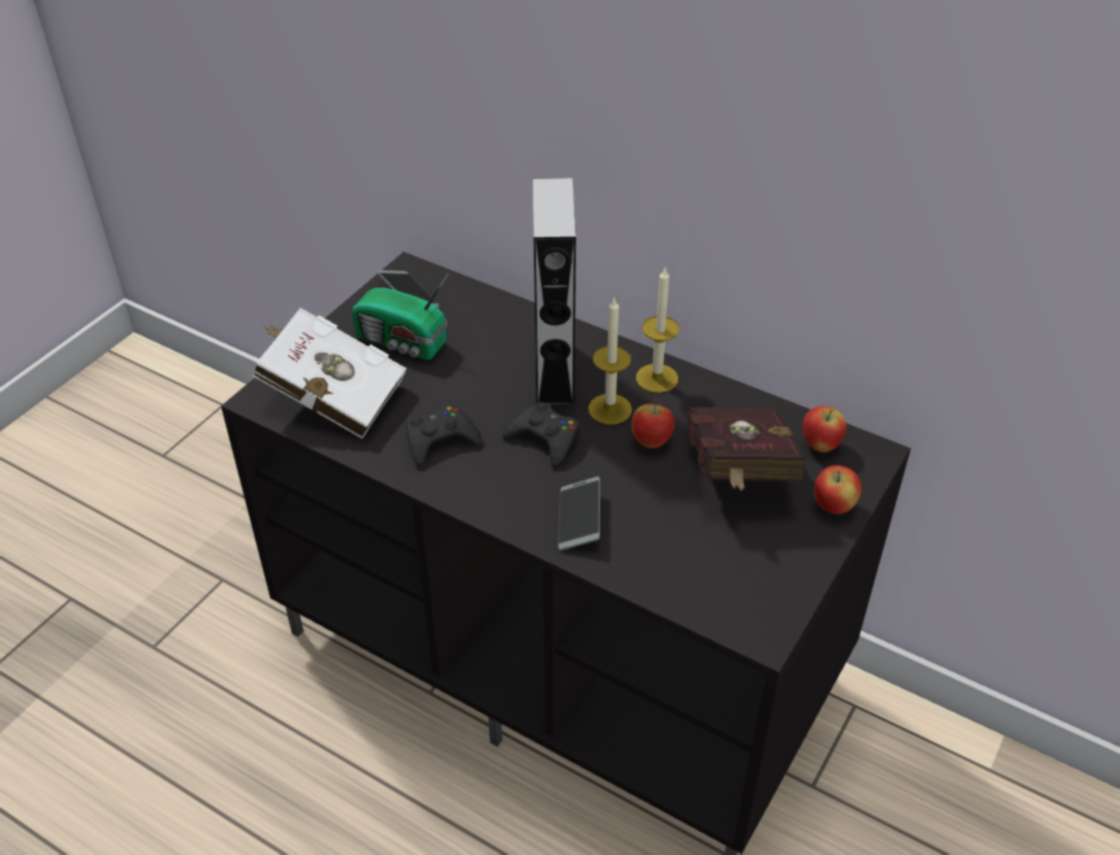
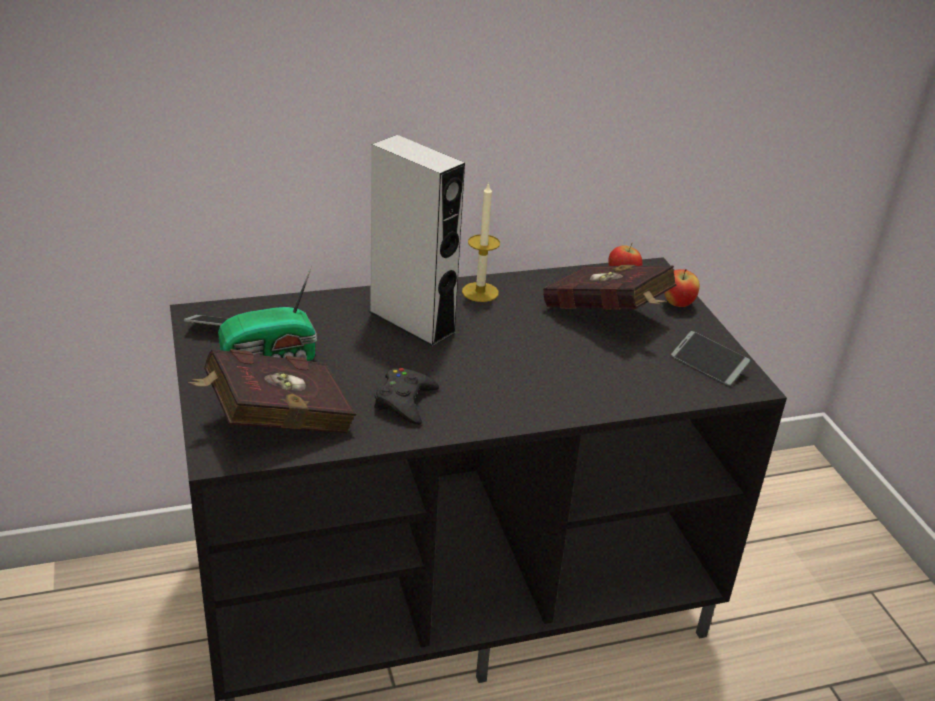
camera: 50 degrees left, 10 degrees down
(330, 396) = (274, 421): white book -> red book
(545, 439) = (471, 361): black game controller -> none
(579, 519) = (567, 391): phone -> phone (708, 364)
(610, 409) = (481, 323): candle -> none
(651, 442) = (535, 327): apple -> none

